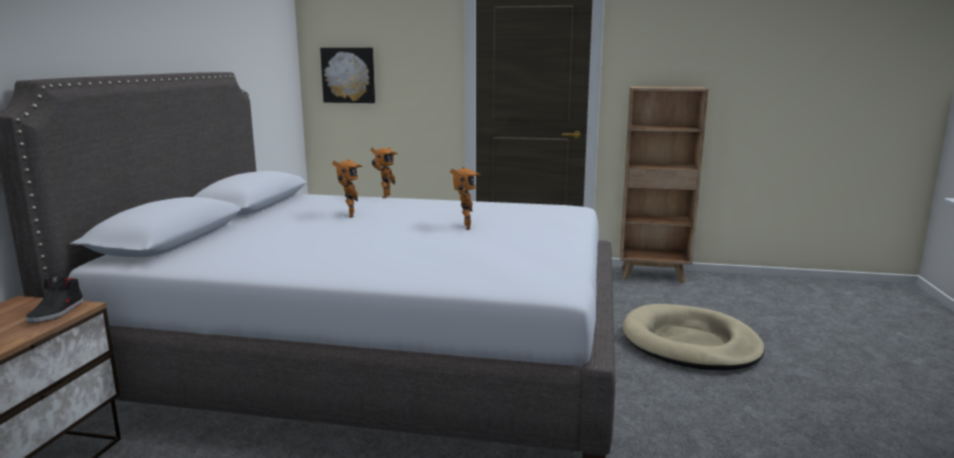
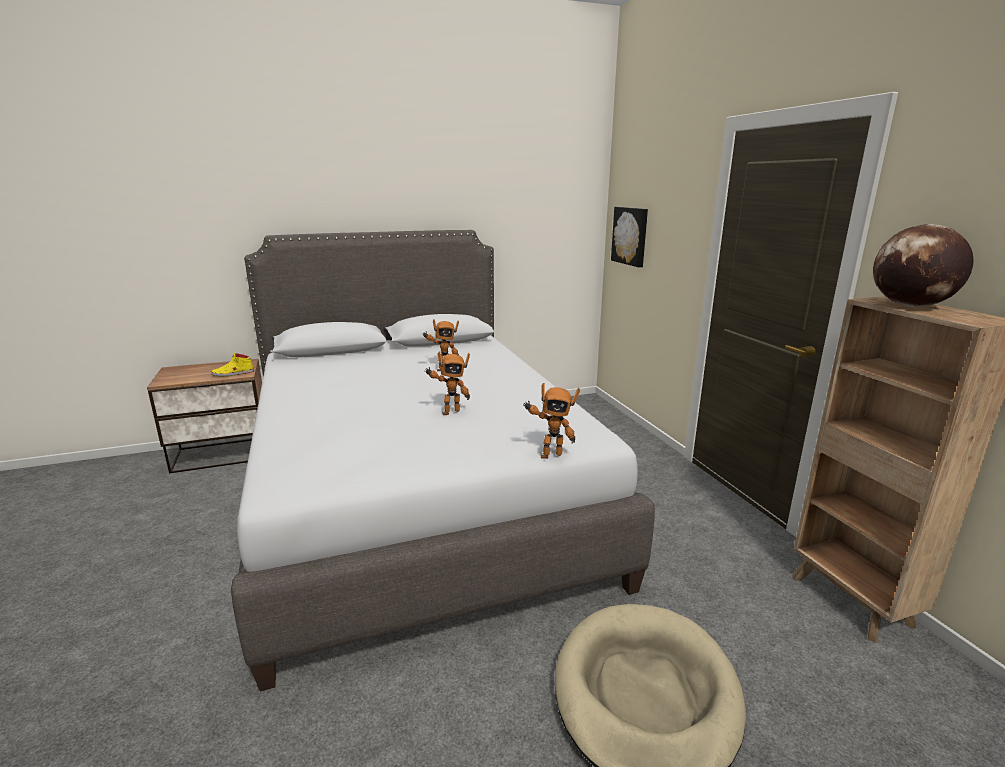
camera: 60 degrees right, 5 degrees up
(57, 312) = (233, 373): black shoe -> yellow shoe
(384, 196) = (521, 362): toy robot -> toy robot (549, 454)
(658, 87) = (911, 306): none -> globe

